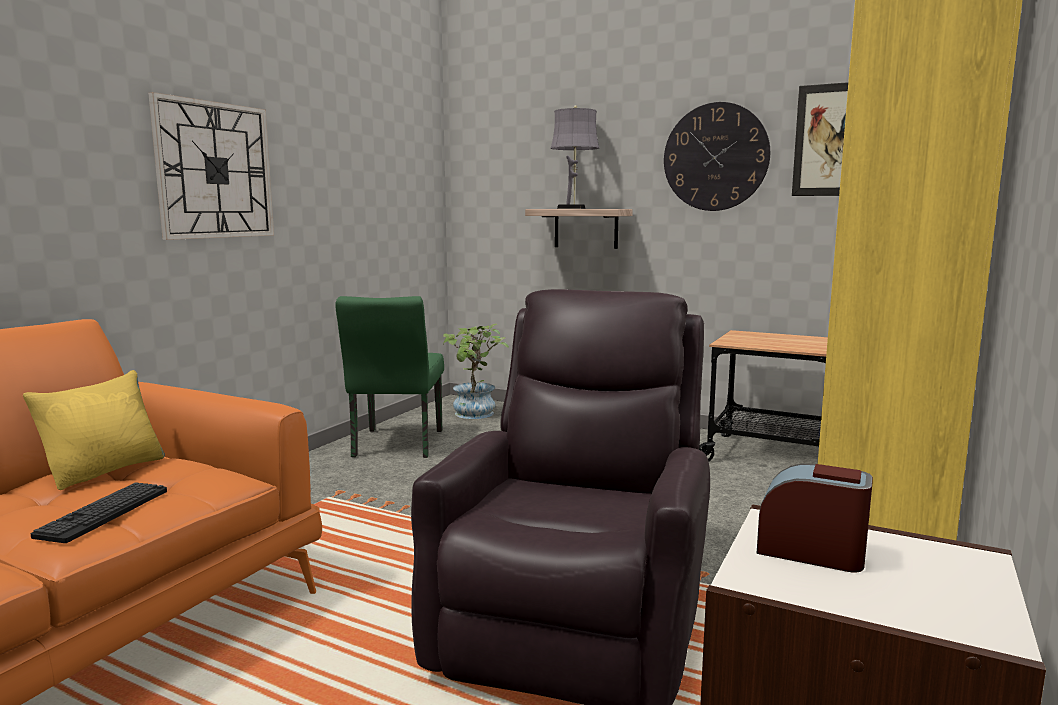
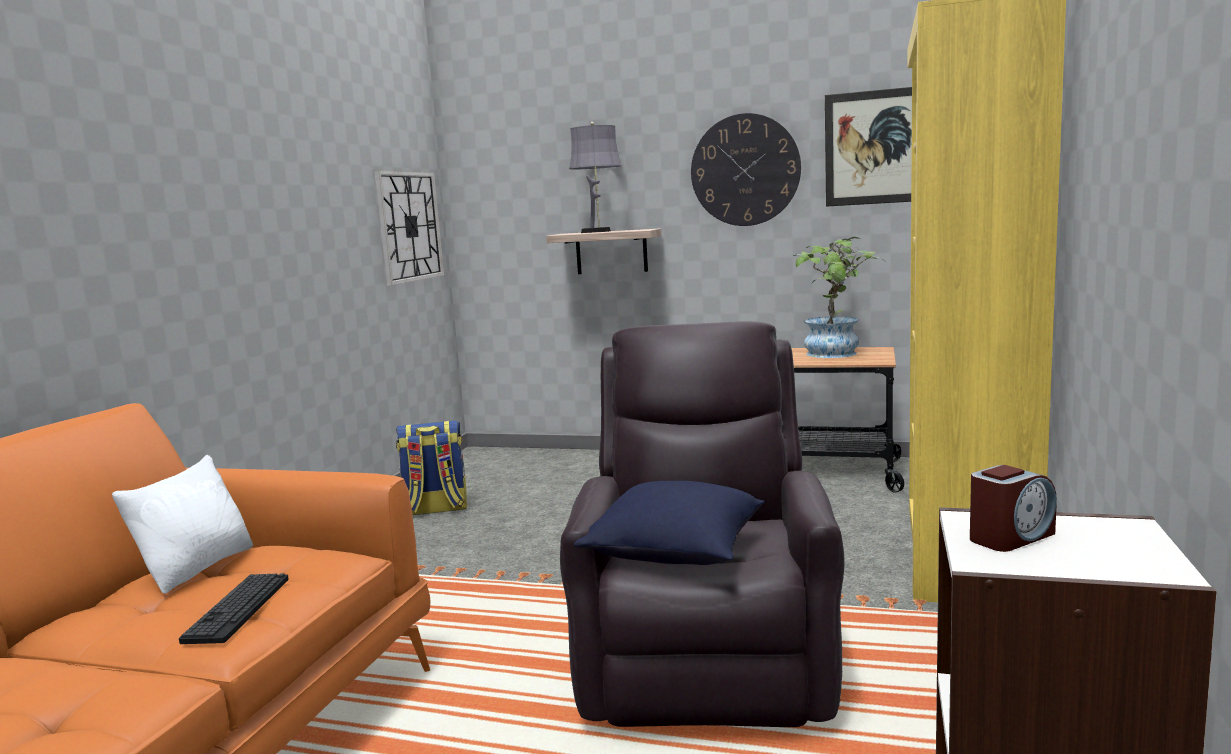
camera: 10 degrees left, 0 degrees up
(106, 471) = (197, 568): yellow pillow -> white pillow
(215, 170) = (224, 221): wall clock -> wall clock (409, 226)
(396, 446) = (435, 509): green chair -> backpack
(475, 415) = (507, 466): potted plant -> potted plant (836, 354)
(533, 516) = (676, 554): none -> blue pillow
(811, 552) = (1010, 537): alarm clock -> alarm clock turned 135 degrees clockwise

